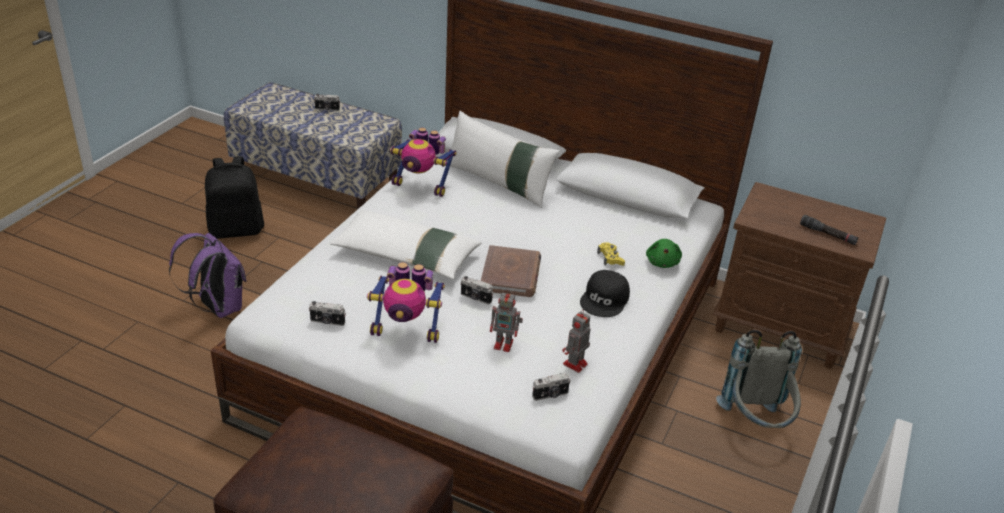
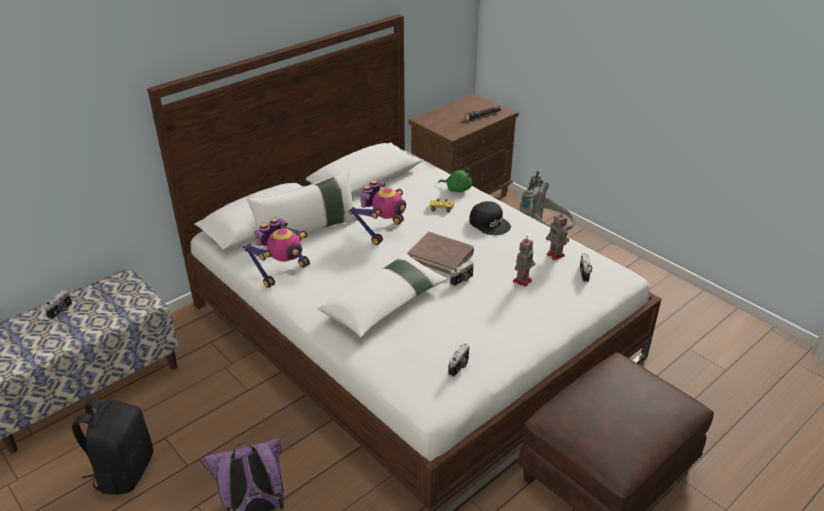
camera: 65 degrees left, 0 degrees up
(406, 331) = (489, 324): toy robot -> toy robot (382, 230)

